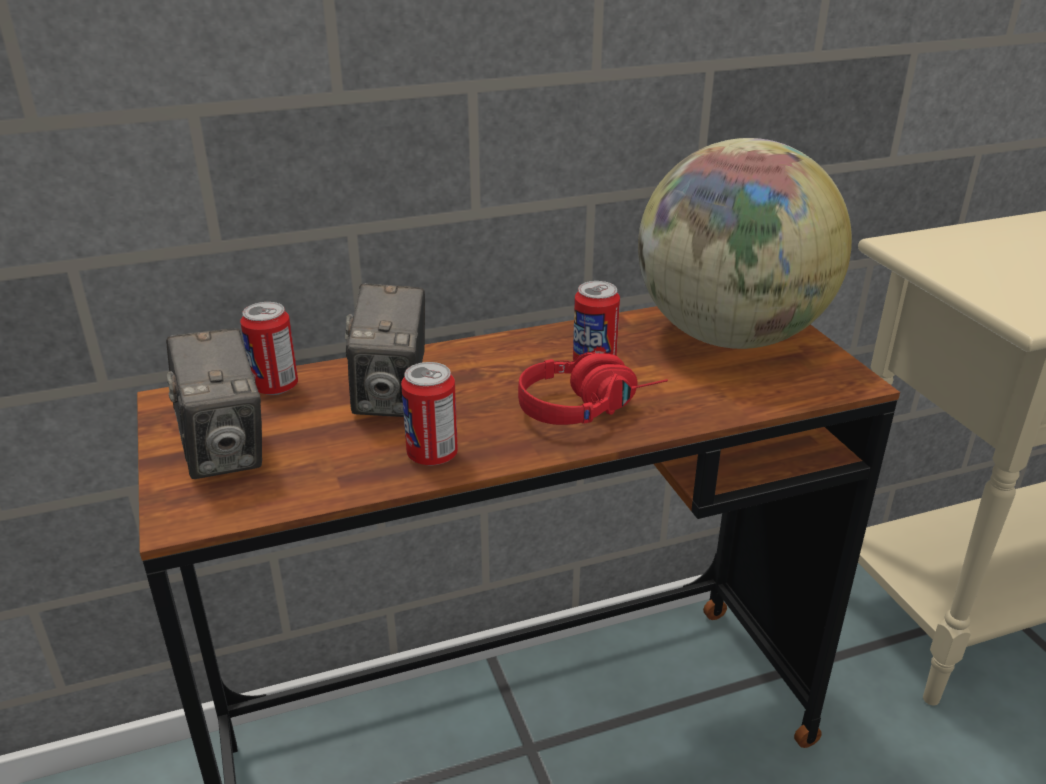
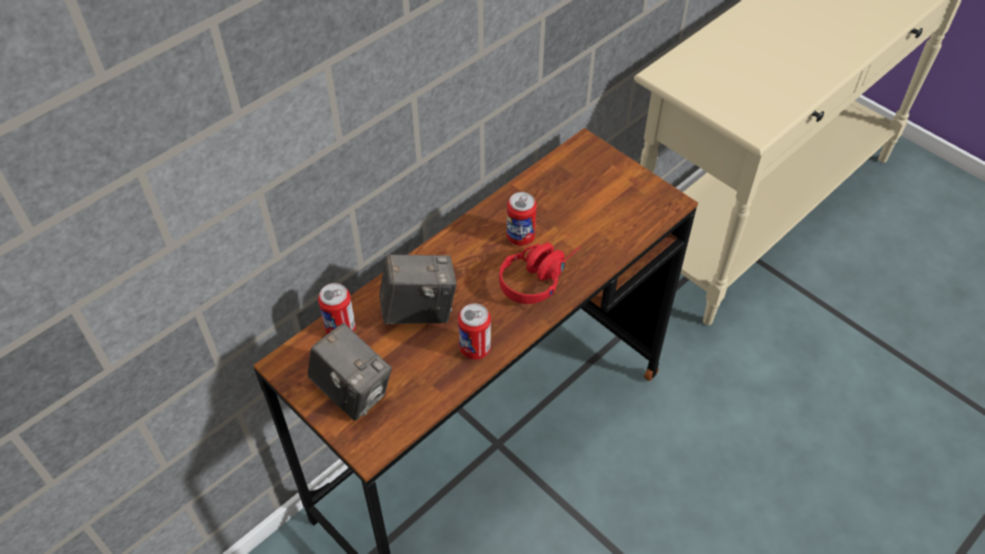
camera: 25 degrees left, 20 degrees up
(392, 396) = (419, 310): camera -> camera turned 75 degrees counterclockwise
(729, 336) = (586, 184): globe -> none

